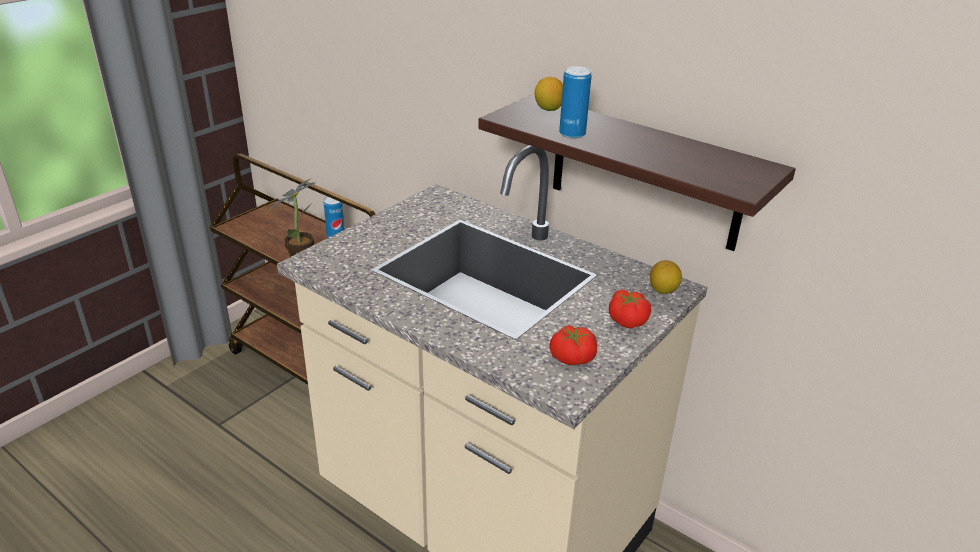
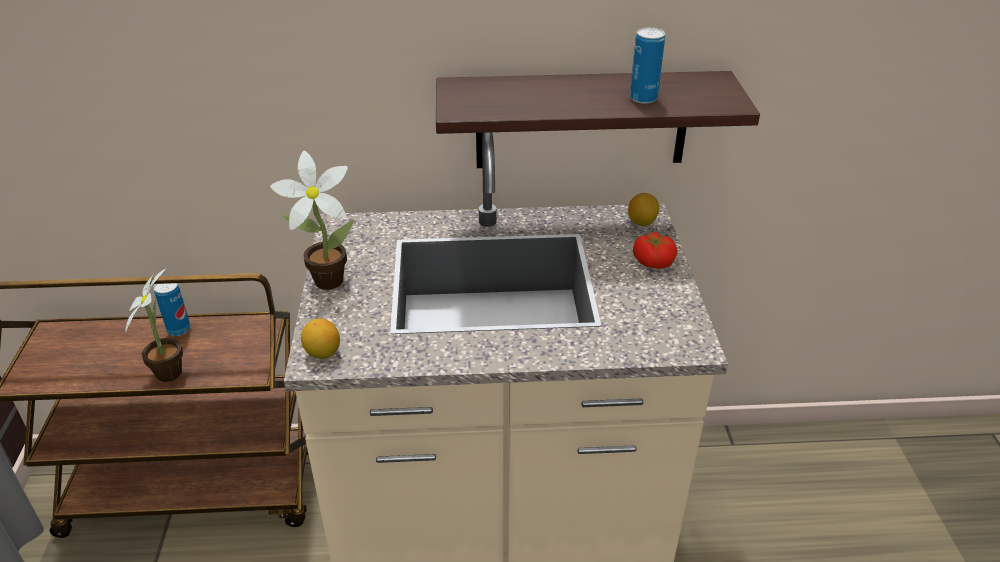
camera: 40 degrees left, 5 degrees up
(380, 221) = (324, 280): none -> potted plant
(548, 109) = (479, 87): lemon -> lemon (323, 353)
(571, 357) = (659, 315): tomato -> none
(572, 134) = (542, 105): can -> can (643, 98)

